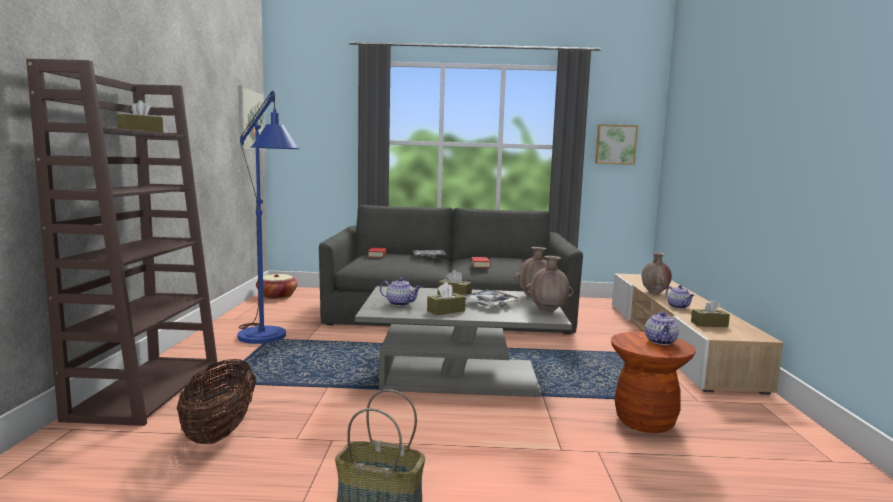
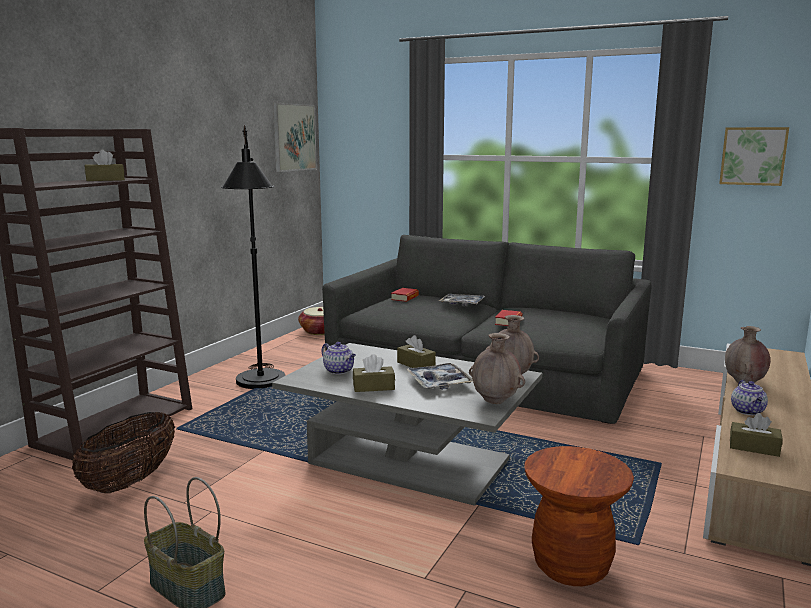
camera: 25 degrees right, 5 degrees up
(266, 340) = (260, 385): blue floor lamp -> black floor lamp
(661, 342) = (593, 469): teapot -> none

